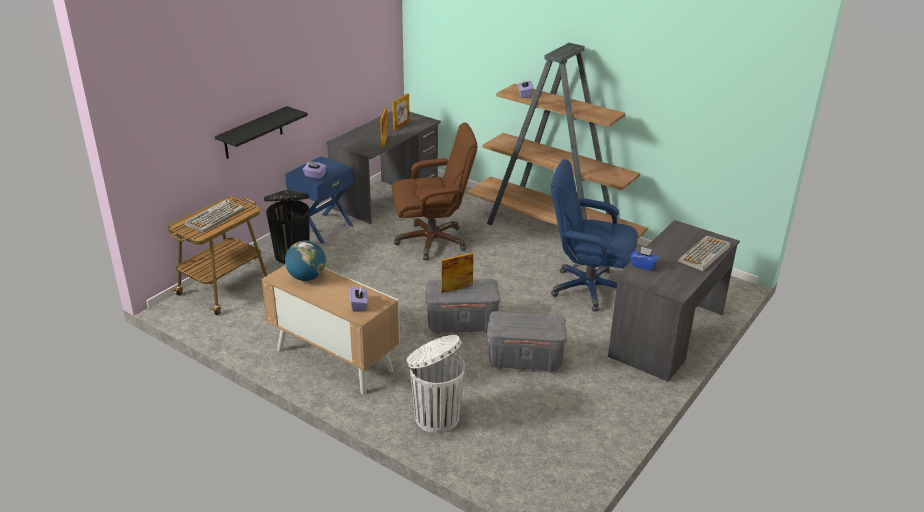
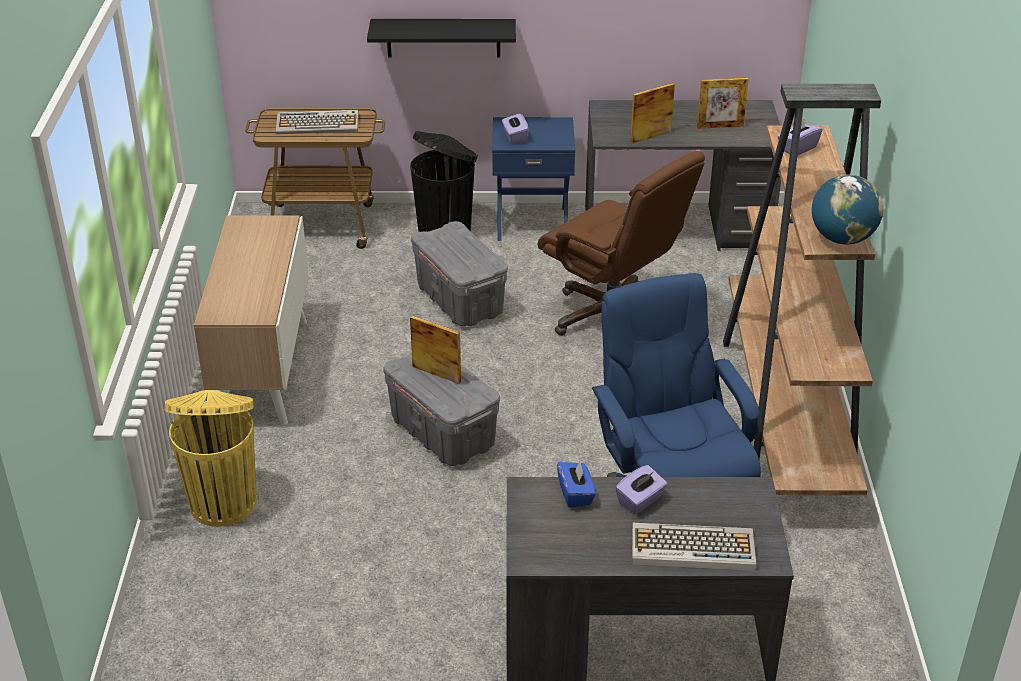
camera: 55 degrees right, 5 degrees up
(306, 277) = (259, 241): globe -> globe (842, 239)
(359, 305) = (235, 303): purple tissue box -> purple tissue box (640, 501)
(435, 417) = (223, 502): white trash can -> yellow trash can
(525, 360) = (418, 526): grey storage box -> grey storage box (460, 301)

